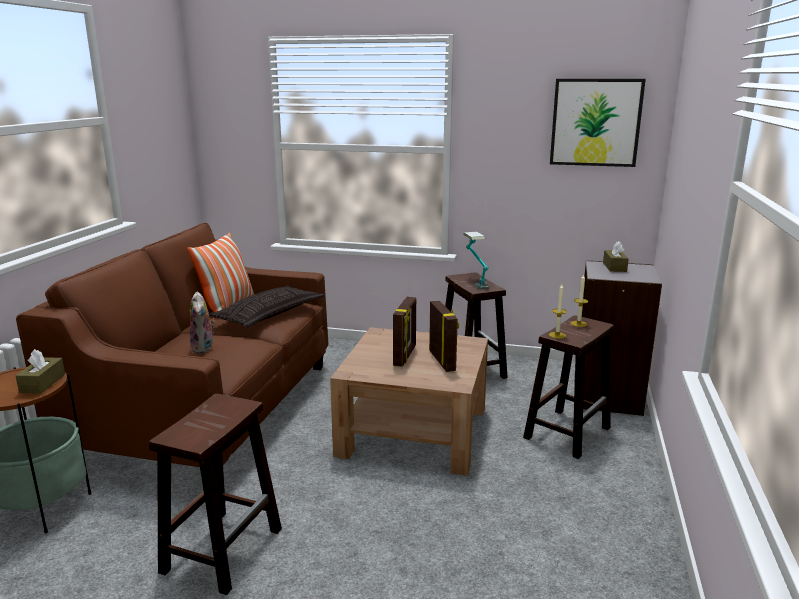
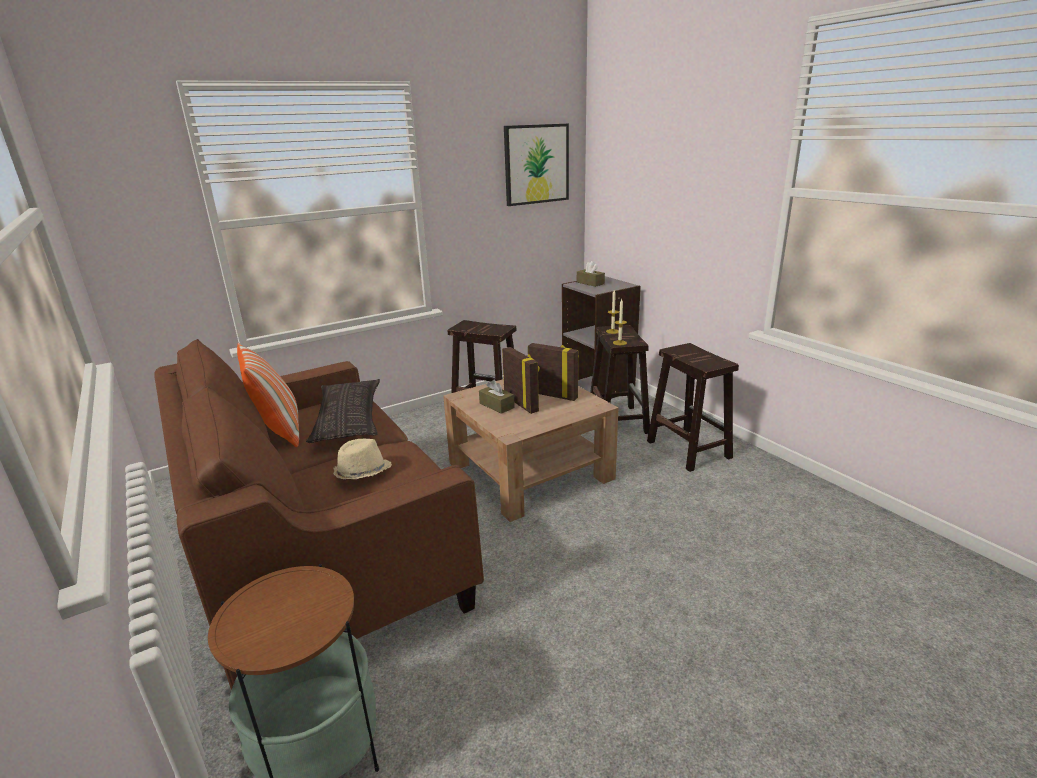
camera: 45 degrees left, 5 degrees up
(42, 383) = (318, 589): brown tissue box -> brown tissue box (496, 405)
(204, 348) = (362, 473): plush toy -> beige hat
(223, 549) = (563, 640): brown stool -> brown stool (687, 449)
(475, 281) = (480, 326): table lamp -> none

